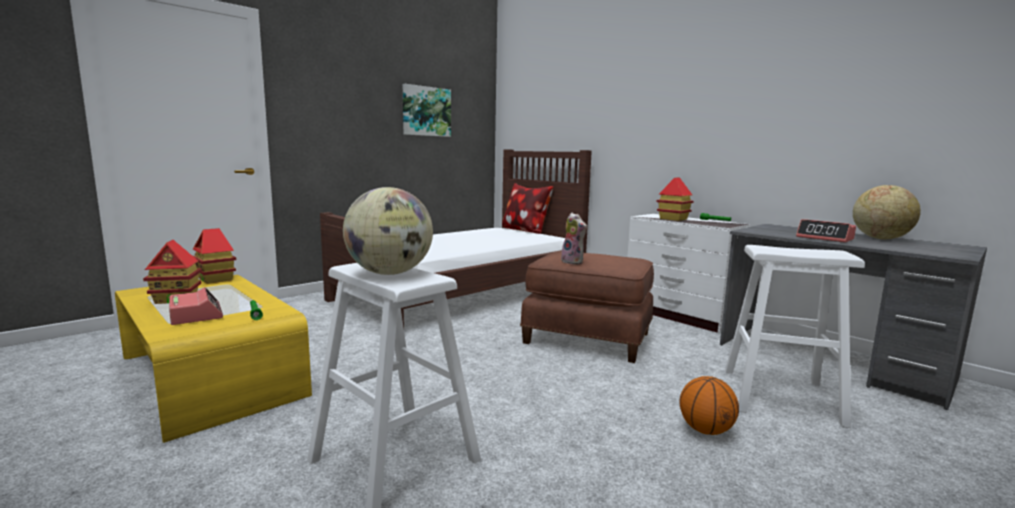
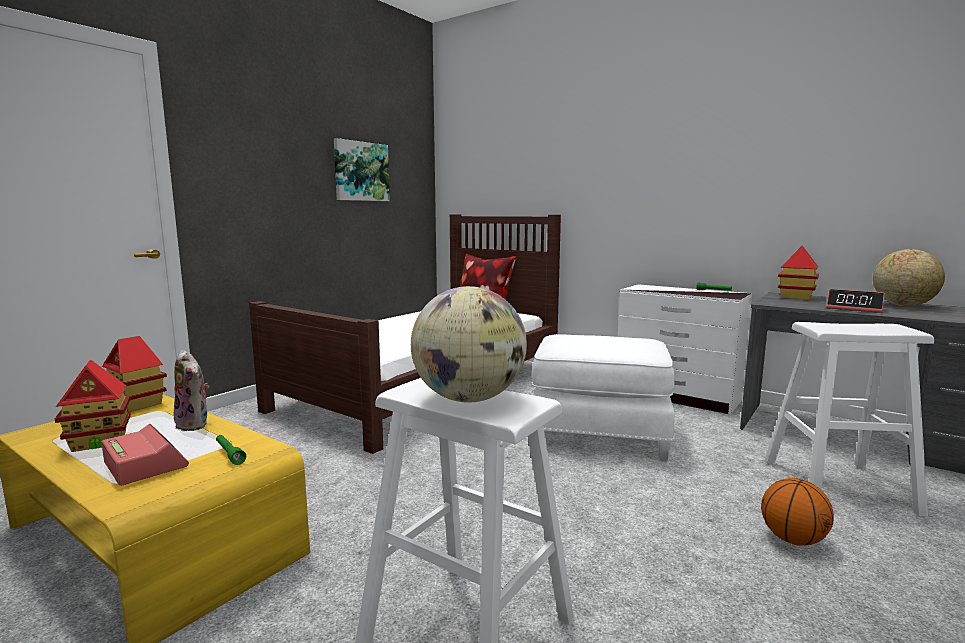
camera: 10 degrees left, 0 degrees up
(574, 262) = (587, 349): plush toy -> plush toy (195, 424)
(588, 337) = (598, 433): brown ottoman -> white ottoman
(673, 219) = (668, 290): toy house -> toy house (795, 297)

